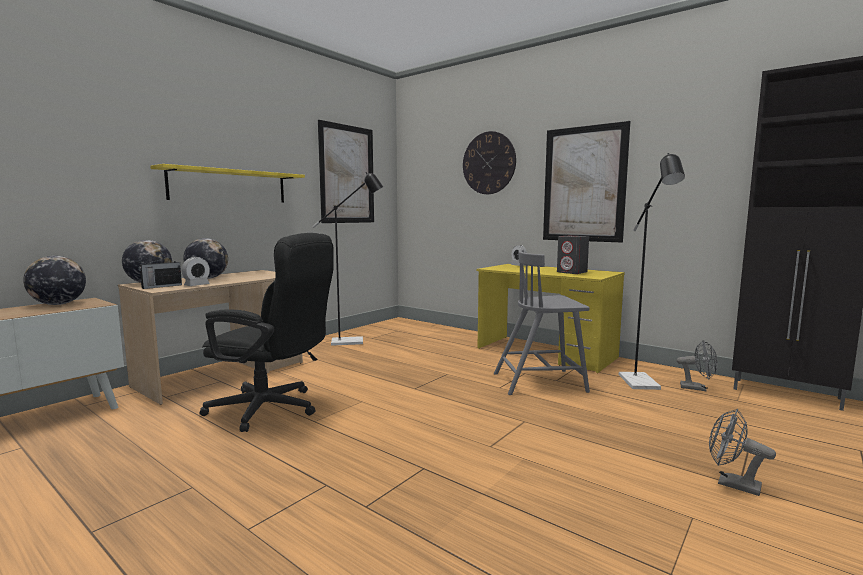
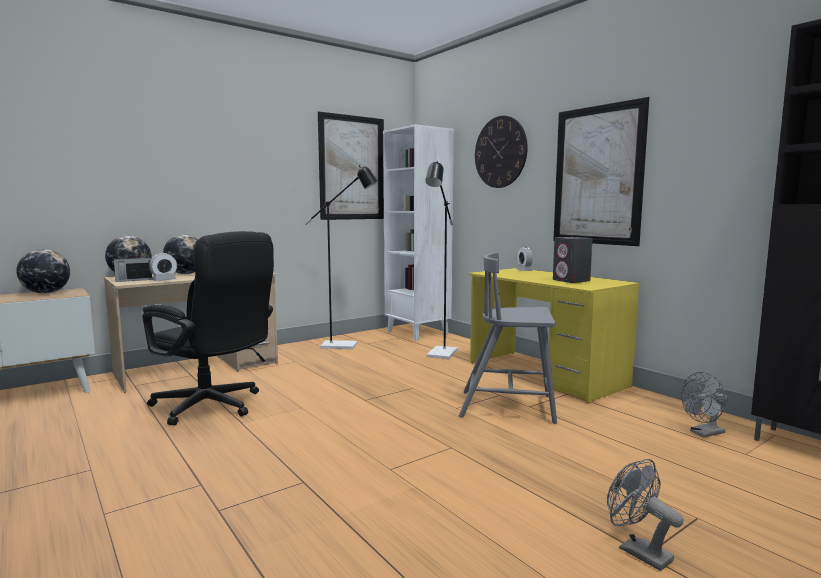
camera: 15 degrees right, 0 degrees up
(229, 186) = (218, 183): yellow shelf -> none
(409, 325) = (418, 332): none -> white bookcase
(642, 385) = (632, 422): black floor lamp -> black floor lamp (440, 355)
(697, 388) = (704, 433): grey fan -> grey fan turned 120 degrees clockwise

